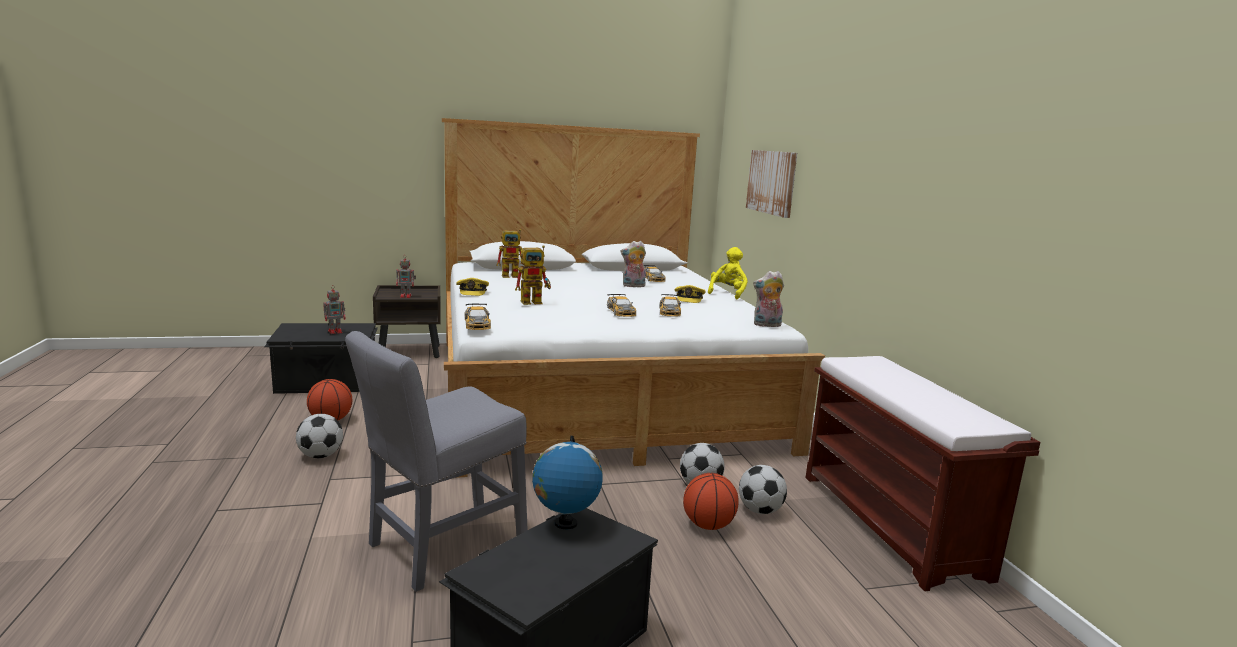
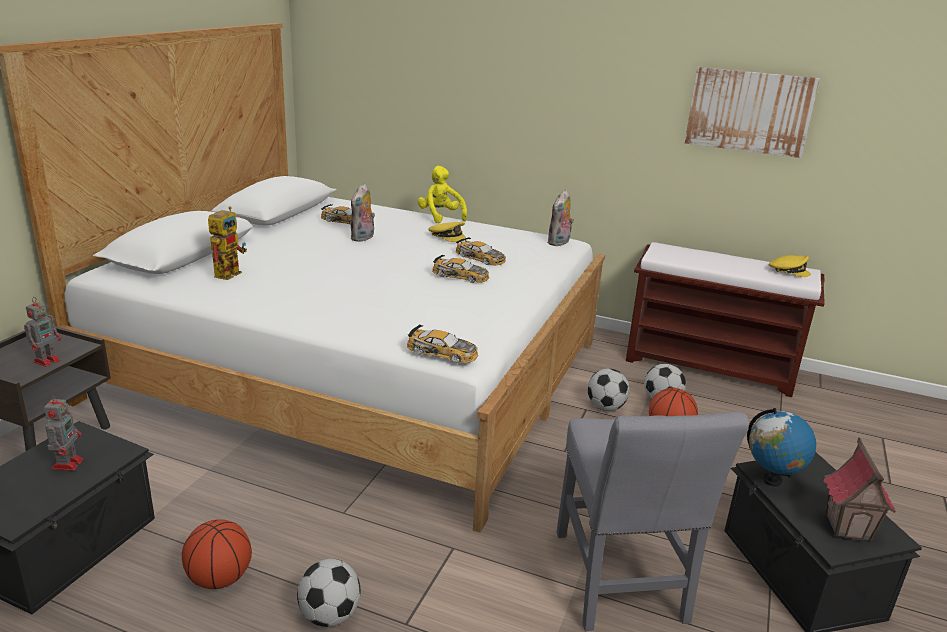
camera: 55 degrees left, 10 degrees up
(473, 292) = (281, 315): yellow cap -> yellow cap (788, 271)
(520, 573) = (848, 527): none -> toy house
(535, 302) = (390, 299): toy robot -> none
(772, 182) = (428, 85): picture -> picture (749, 111)

